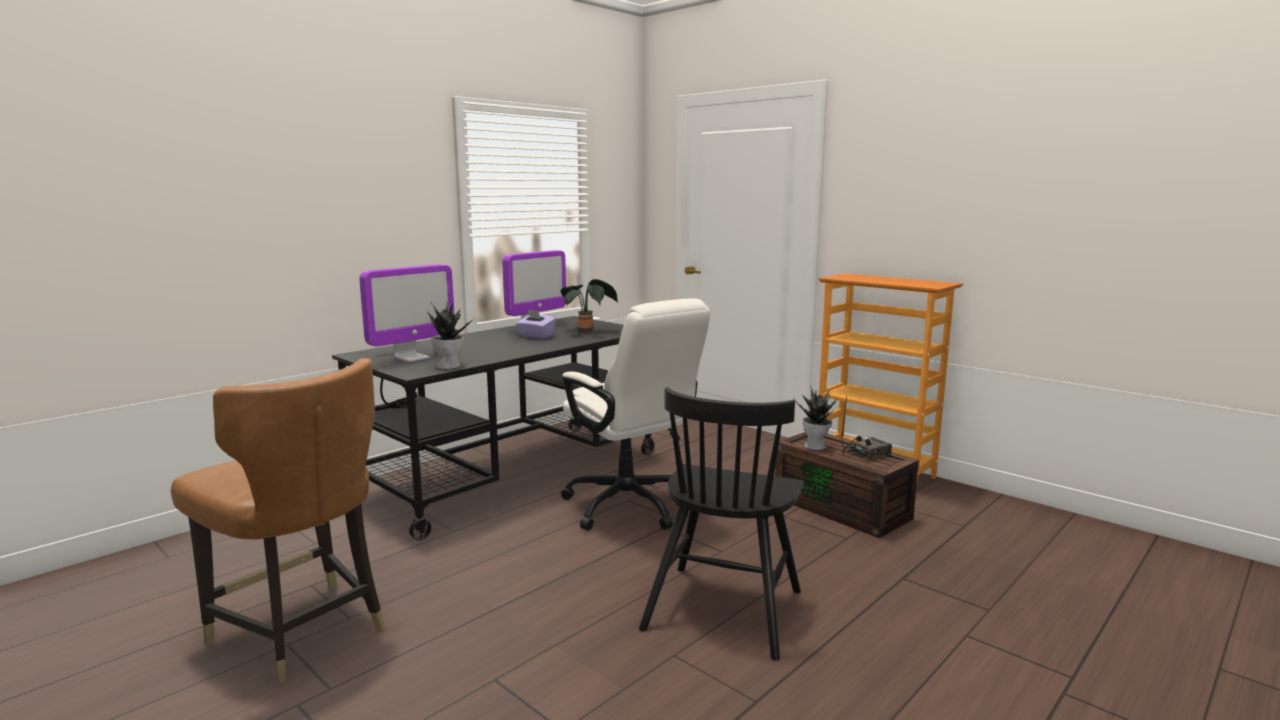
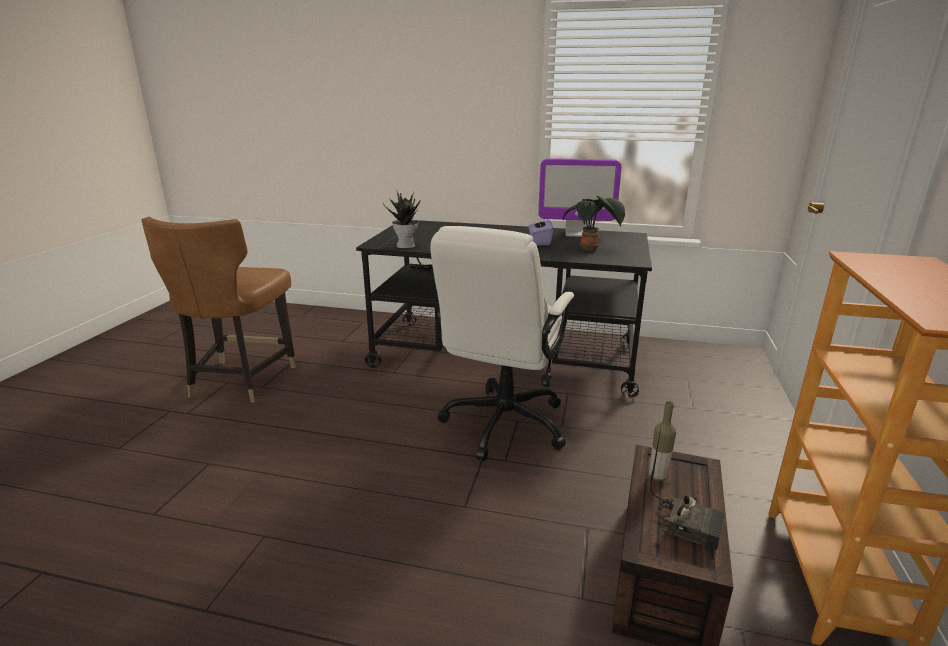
camera: 60 degrees right, 10 degrees up
(412, 358) = (416, 233): monitor -> none
(725, 604) = (362, 540): black chair -> none
(816, 446) = (658, 476): potted plant -> bottle

